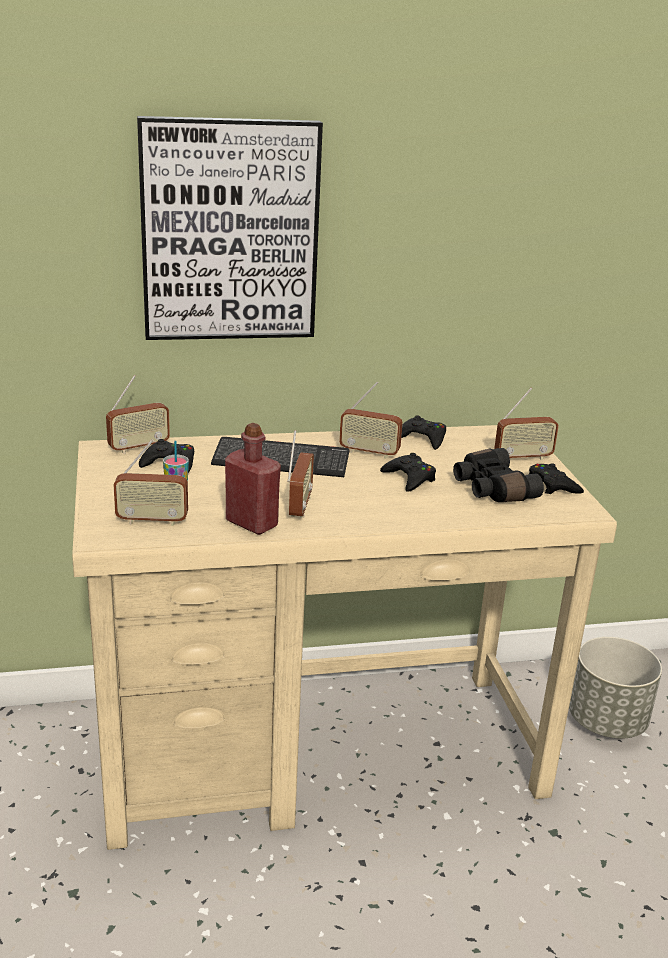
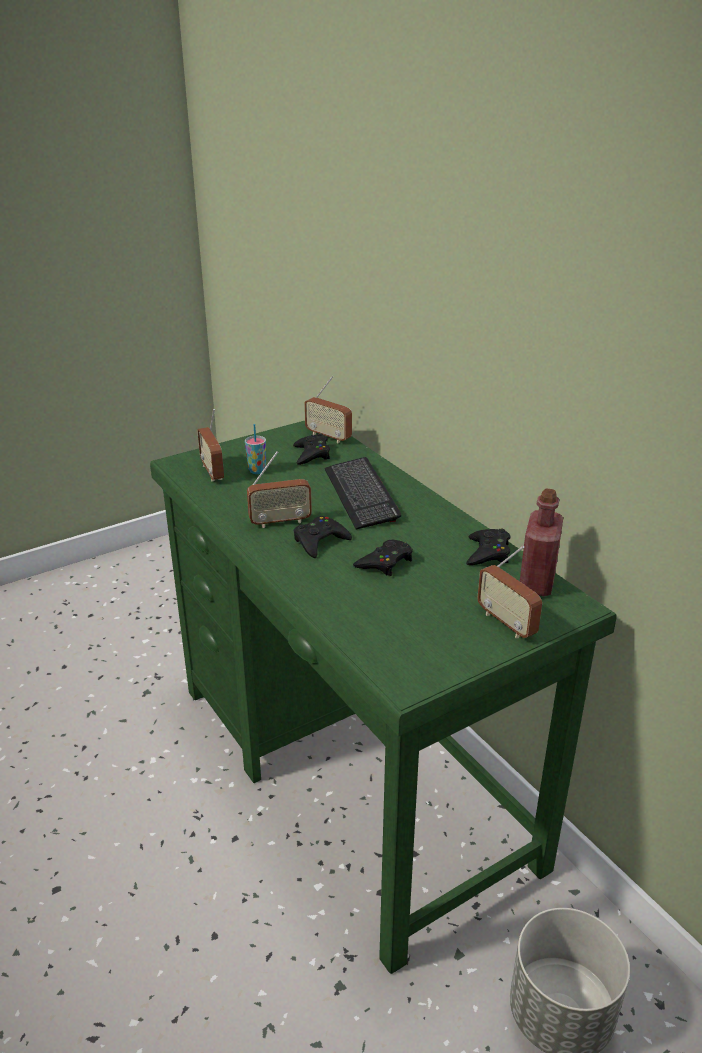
camera: 70 degrees right, 5 degrees up
(229, 231) = (409, 274): picture -> none
(251, 523) = (236, 509): red bottle -> red bottle (536, 583)
(320, 750) = (353, 771): beige desk -> green desk
(369, 452) = (421, 531): radio -> none
(491, 489) = (404, 613): black binoculars -> none
(552, 485) = (452, 653): black game controller -> black game controller (320, 541)

